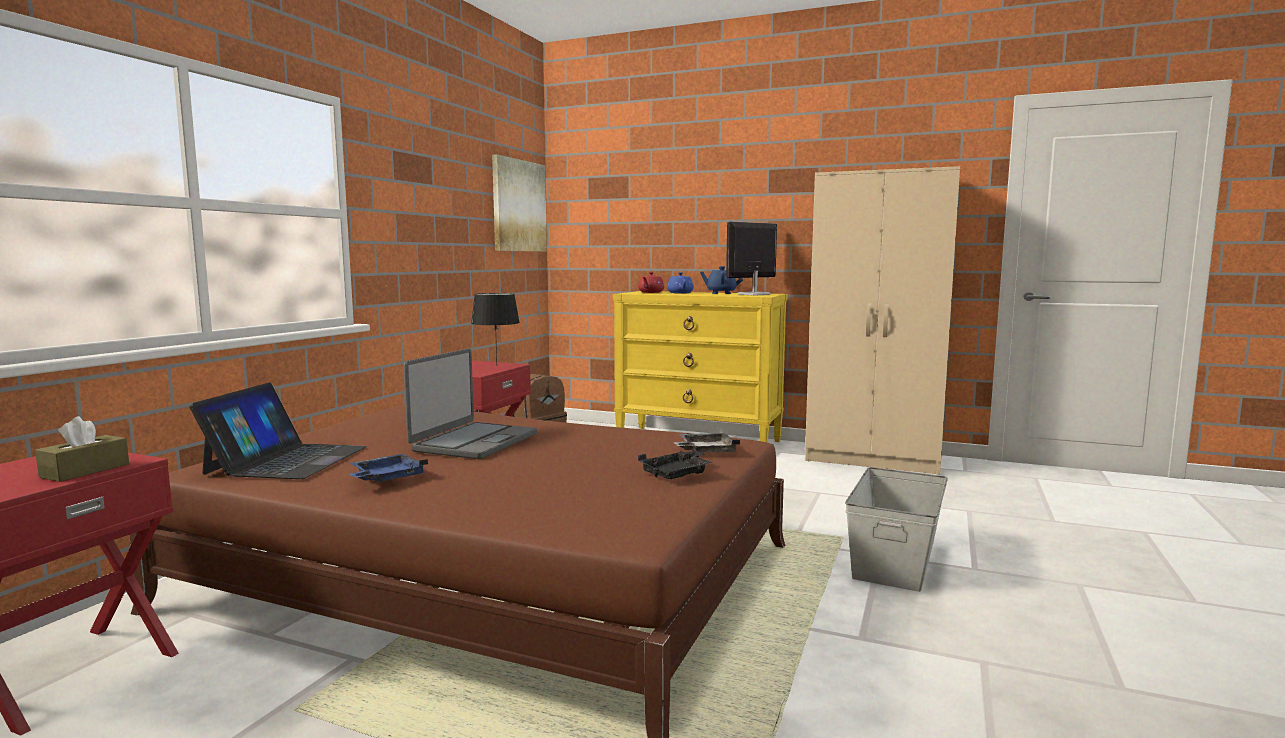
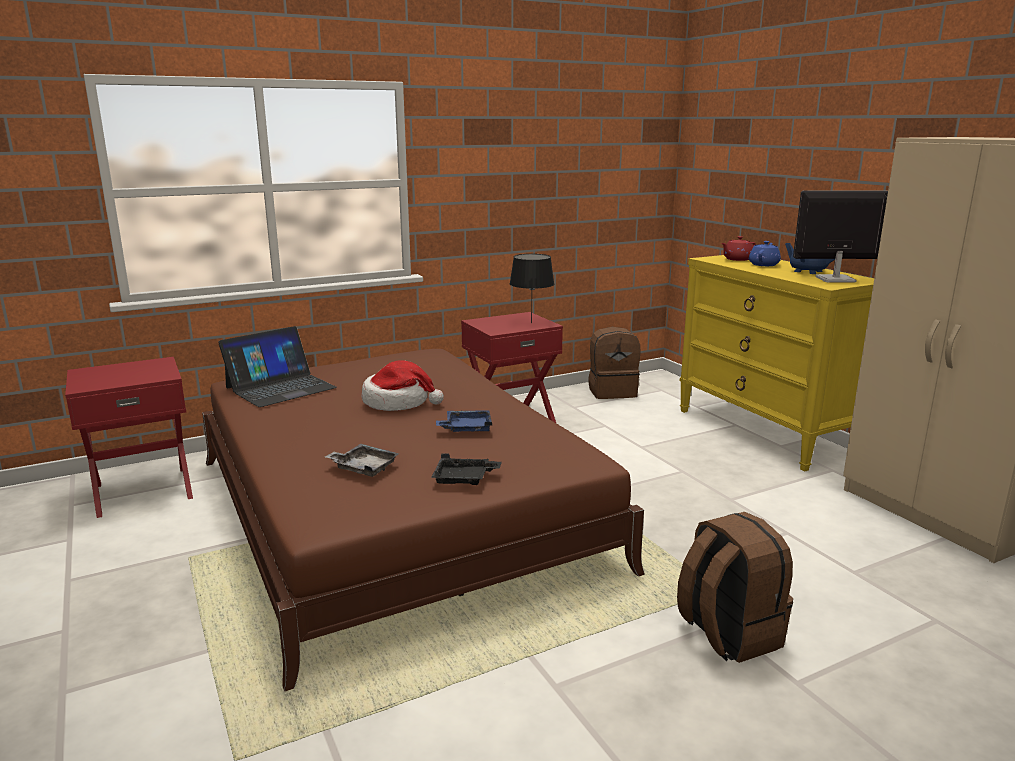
camera: 40 degrees right, 10 degrees up
(85, 471) = (137, 379): brown tissue box -> none
(386, 478) = (293, 421): blue tray -> blue tray (466, 428)
(474, 442) = (398, 402): laptop -> hat
(518, 206) = (630, 153): picture -> none
(705, 451) = (537, 463): grey tray -> grey tray (363, 468)
(893, 559) = (727, 633): grey storage box -> brown backpack

